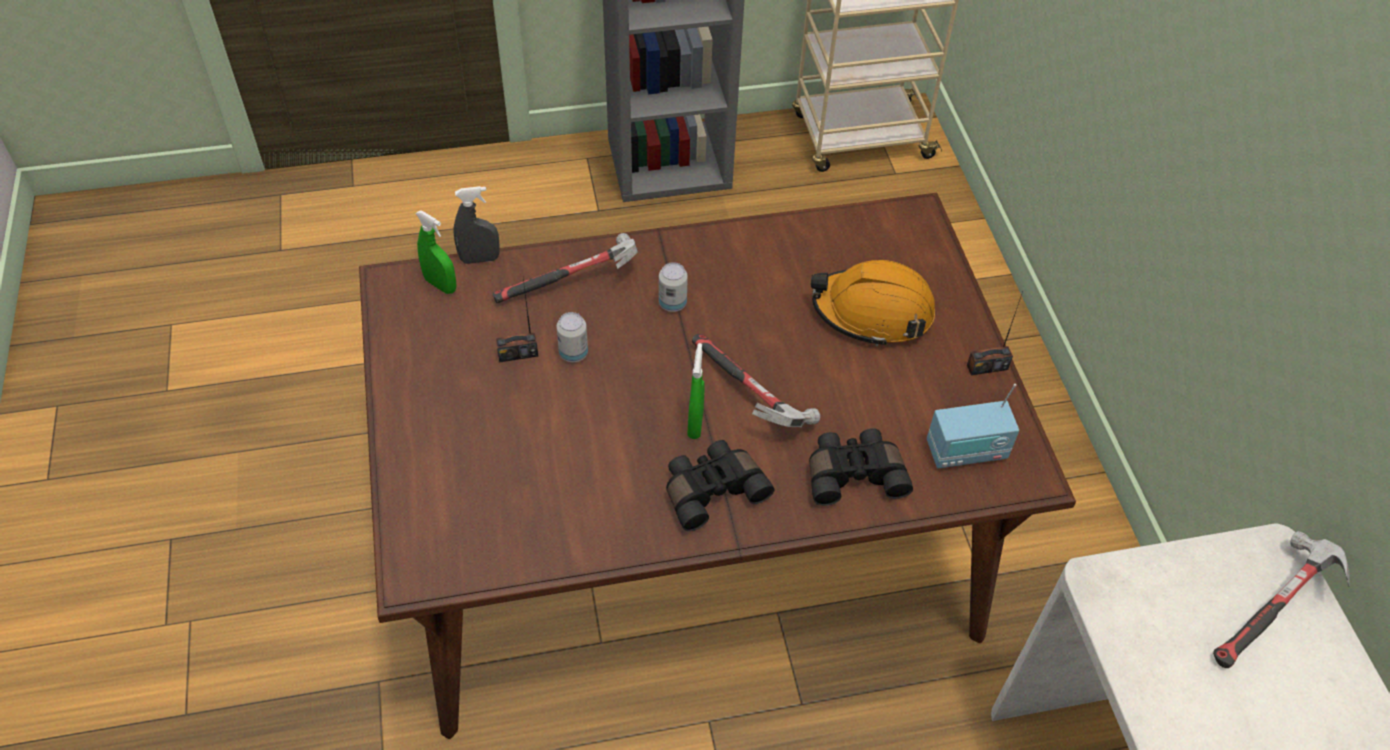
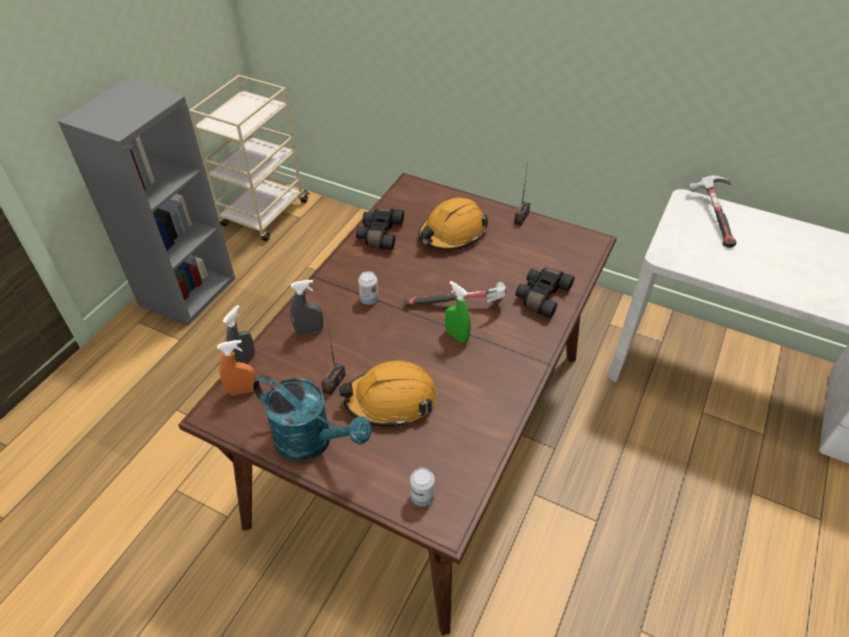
camera: 50 degrees left, 5 degrees down
(425, 387) = (312, 441): none -> turquoise watering can
(440, 285) = (243, 390): green spray bottle -> orange spray bottle
(538, 421) = (391, 400): none -> orange hard hat
(573, 282) = (309, 330): hammer -> grey spray bottle
(573, 353) = (359, 358): can -> can (422, 497)
(712, 490) = (504, 353): black binoculars -> black binoculars (379, 234)
(966, 452) = (562, 252): radio -> none

